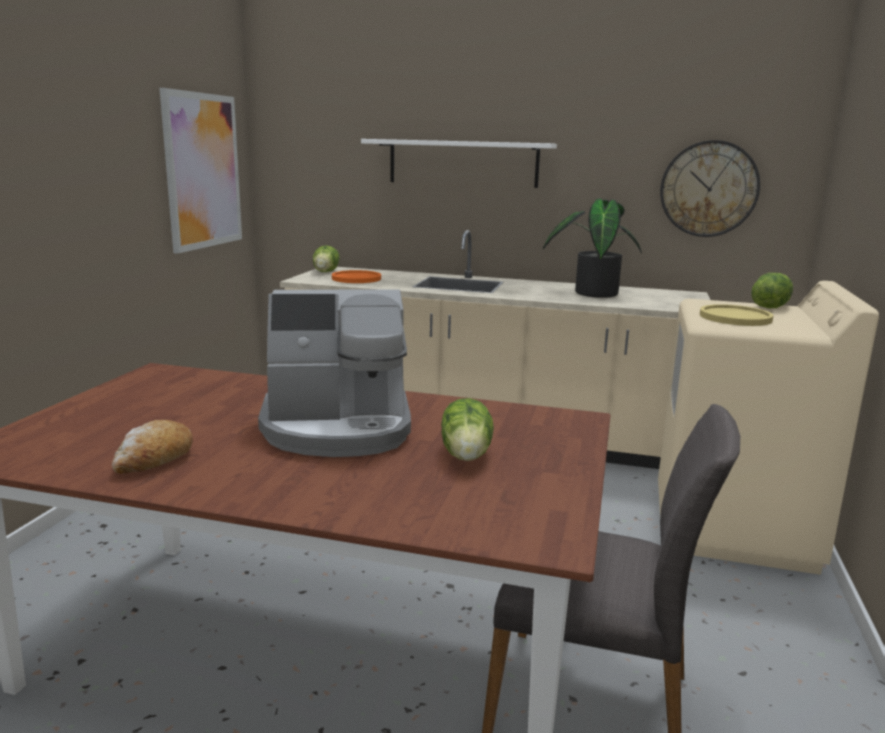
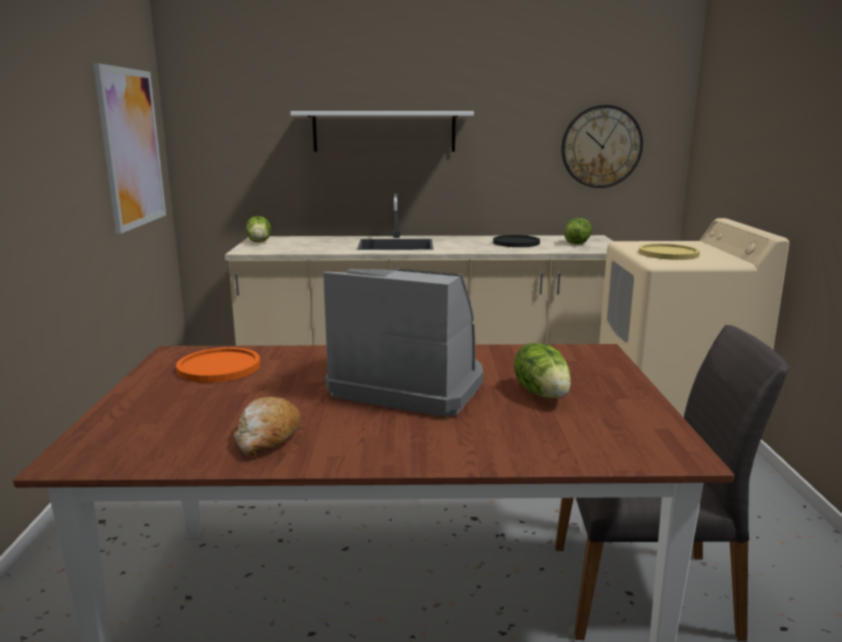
camera: 15 degrees left, 0 degrees up
(338, 428) = (409, 385): coffee machine -> coffee machine turned 135 degrees counterclockwise
(356, 278) = (296, 246): orange plate -> orange plate (219, 367)
(592, 292) = (516, 243): potted plant -> black plate
(769, 307) = (682, 243): lettuce -> lettuce (576, 243)

